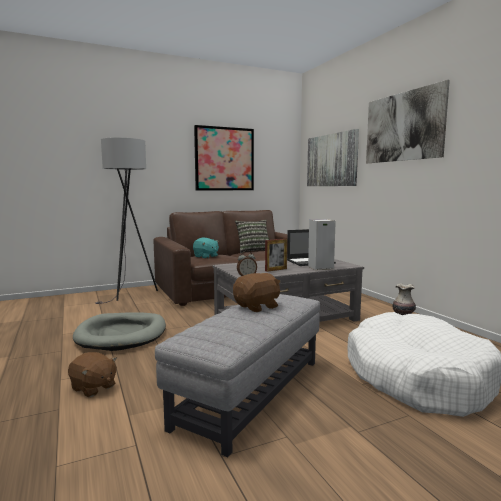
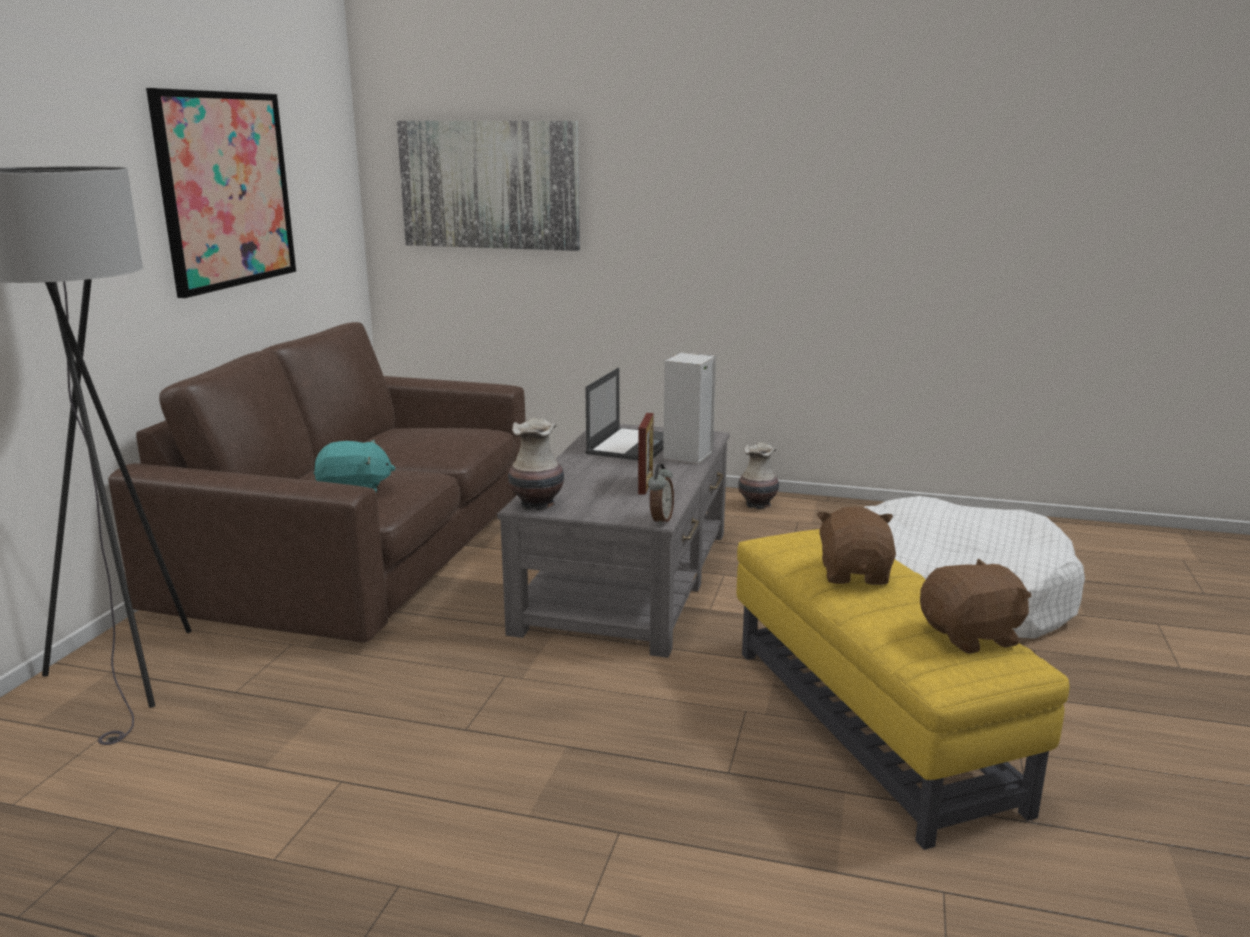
camera: 50 degrees left, 10 degrees up
(93, 388) = (678, 885): brown plush toy -> brown plush toy (971, 636)
(122, 334) = (426, 770): grey dog bed -> none
(228, 266) = (537, 505): none -> vase
(251, 392) = (870, 725): grey ottoman -> yellow ottoman
(253, 250) = (365, 439): pillow -> none
(403, 127) = (706, 135): picture -> none

